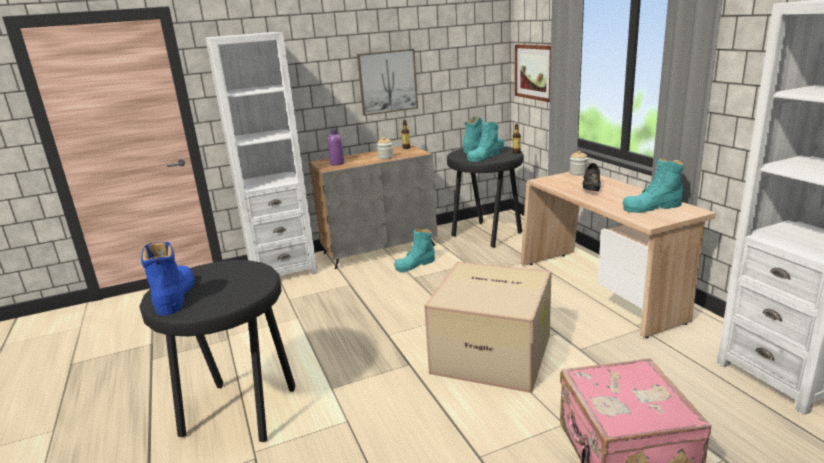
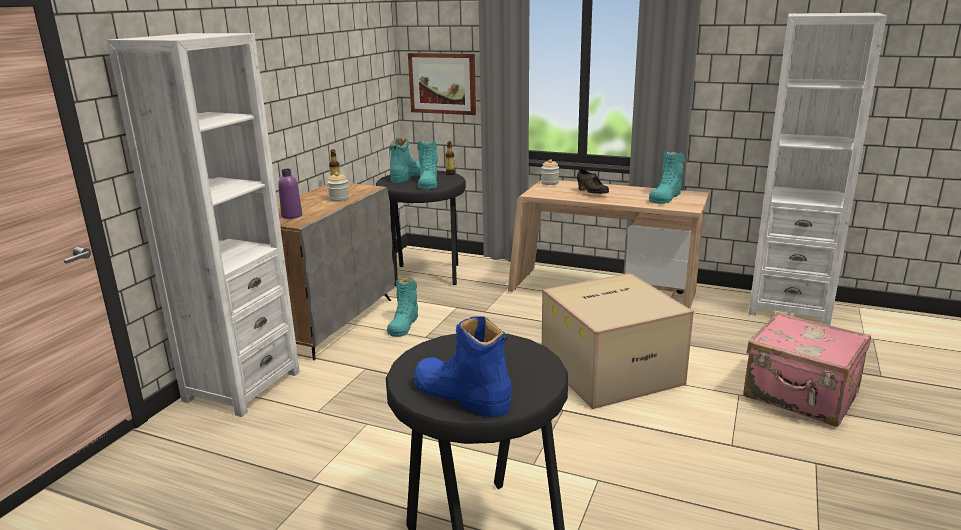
camera: 45 degrees left, 0 degrees up
(387, 82) = (304, 102): picture -> none

